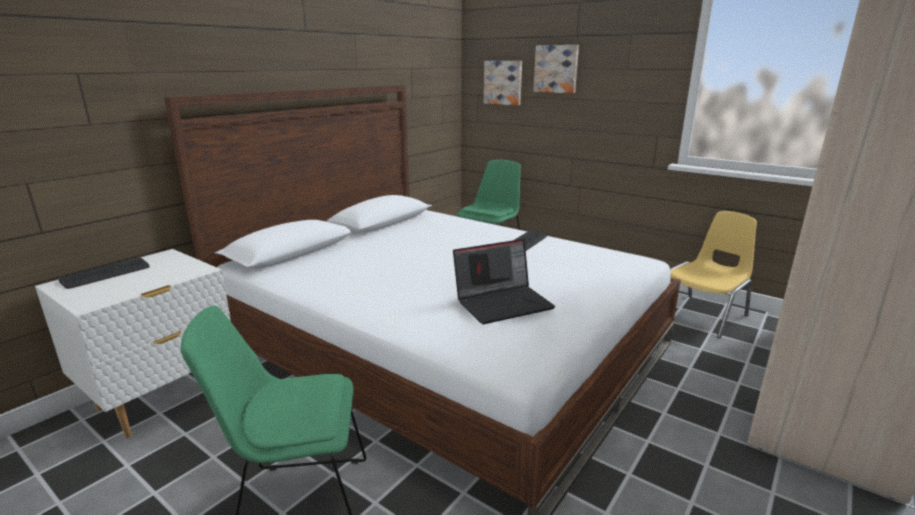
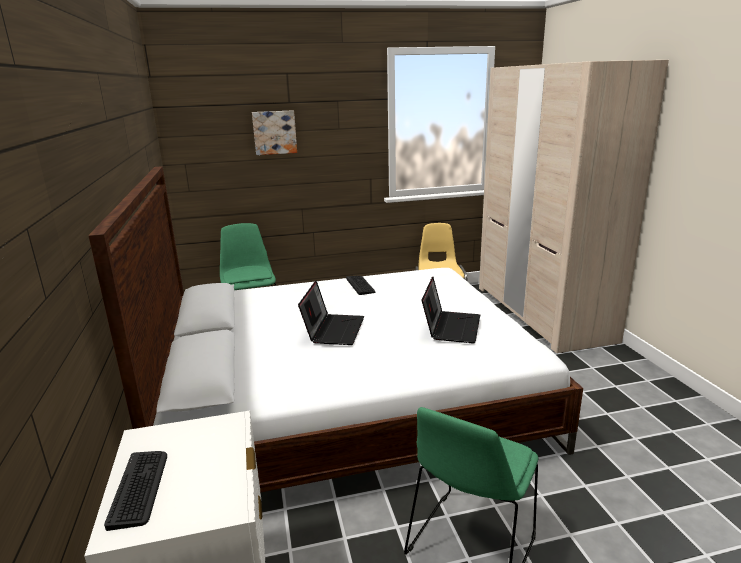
camera: 50 degrees left, 0 degrees up
(420, 261) = (333, 329): none -> laptop
(503, 82) = (217, 149): picture -> none

